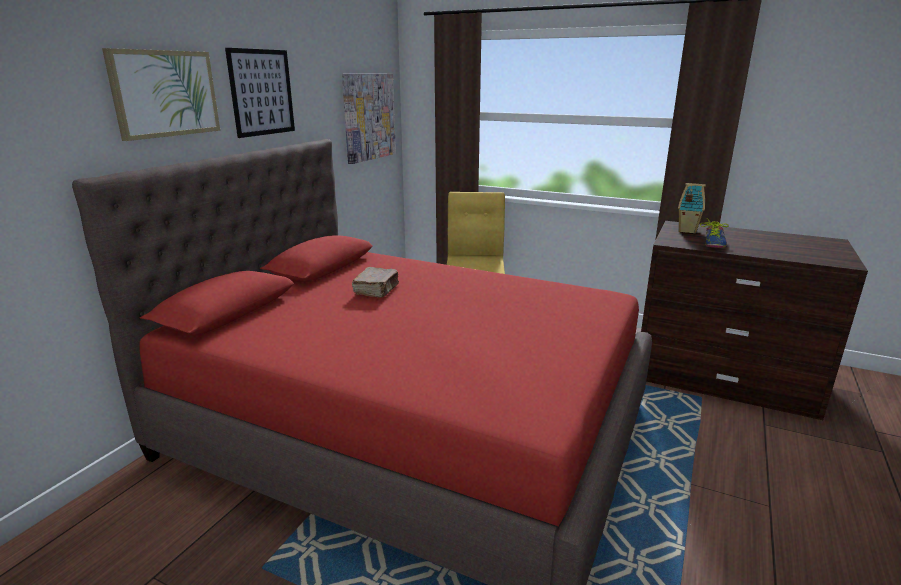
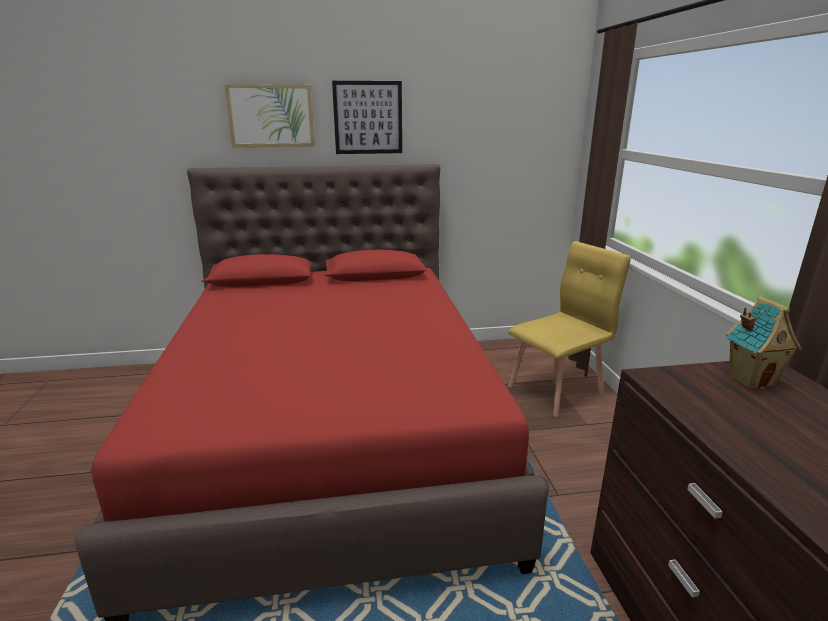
camera: 55 degrees right, 0 degrees up
(369, 117) = (518, 147): picture -> none
(377, 290) = (351, 303): brown book -> none
(714, 243) = (726, 412): shoe -> none

